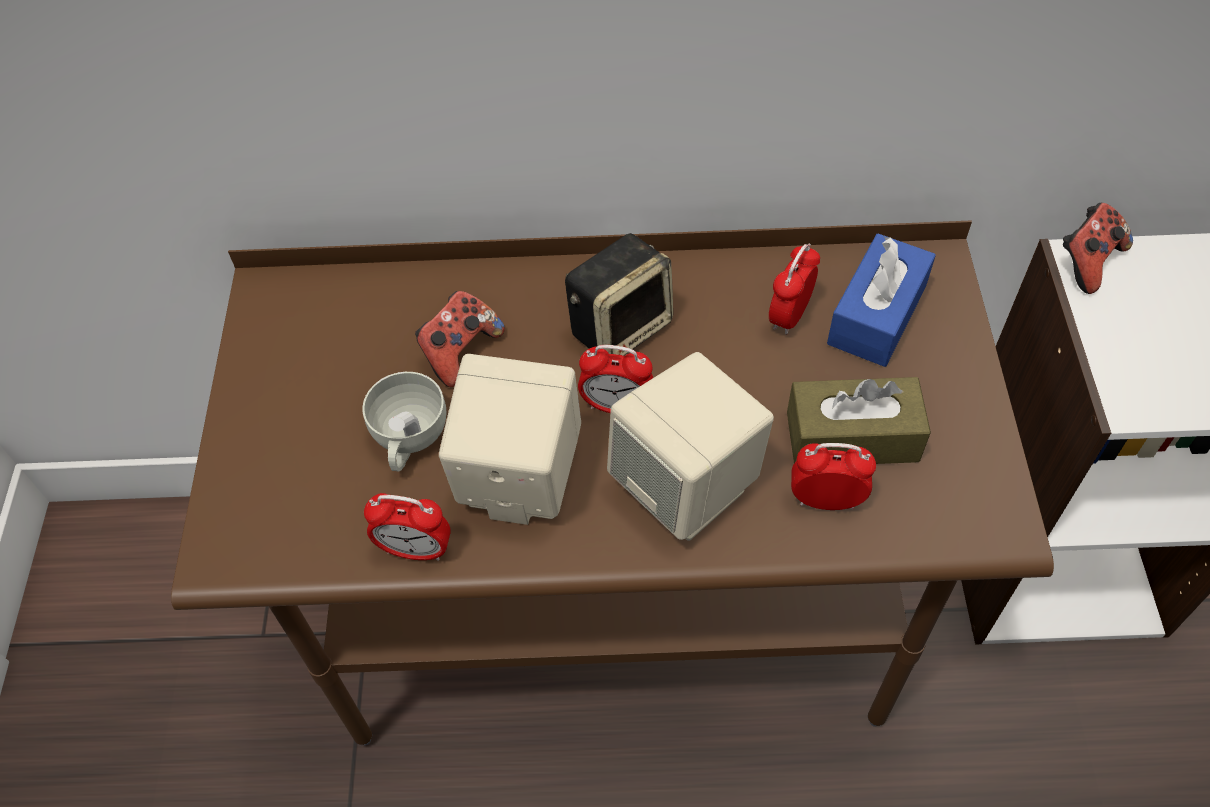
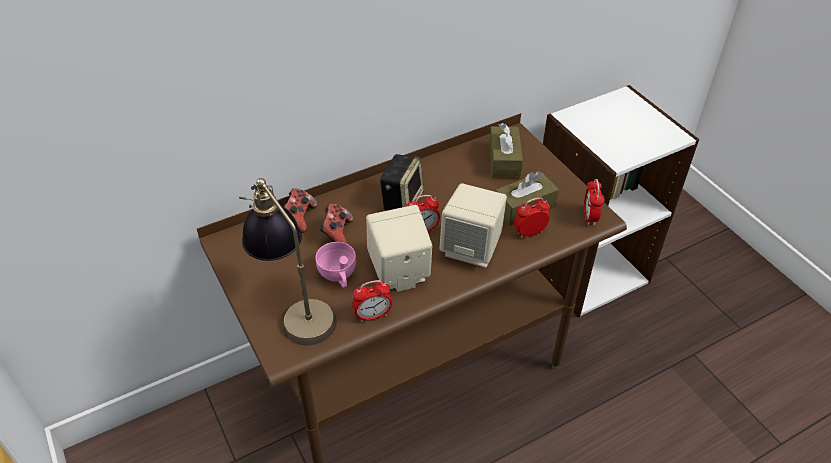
camera: 30 degrees left, 10 degrees down
(297, 474) = (295, 308): none -> table lamp
(409, 440) = (338, 276): white cup -> pink cup
(789, 316) = (470, 172): alarm clock -> alarm clock (589, 217)
(877, 315) = (504, 161): blue tissue box -> brown tissue box
(1087, 262) = (570, 117): game controller -> game controller (299, 218)

